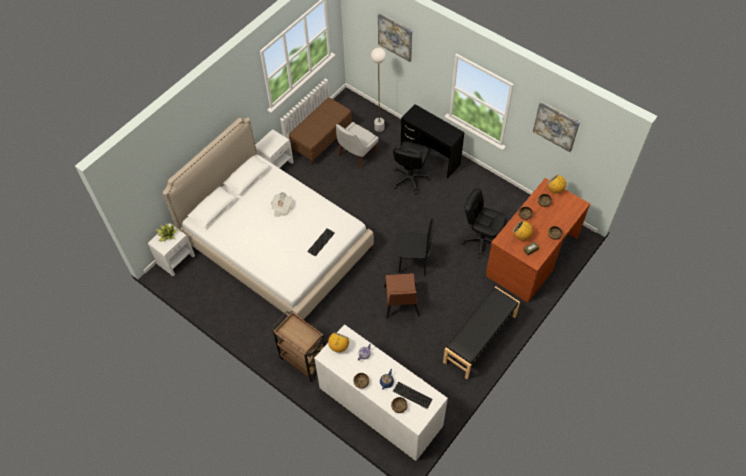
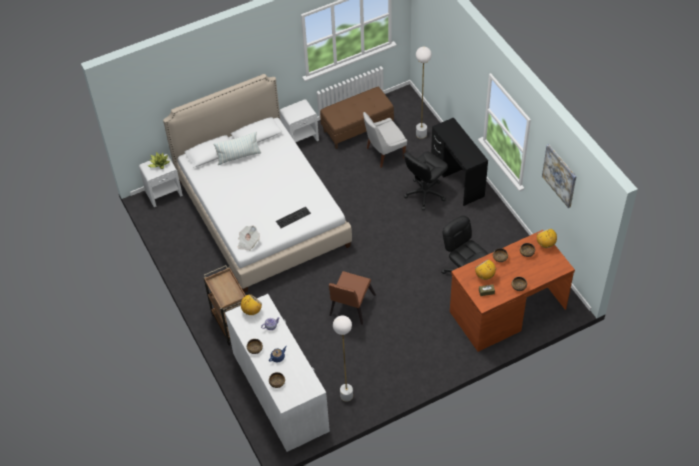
camera: 25 degrees right, 5 degrees down
(240, 202) = (238, 156): none -> pillow
(281, 208) = (273, 174): newspaper -> newspaper (248, 242)
(395, 36) = (448, 41): picture -> none
(411, 395) = (294, 377): keyboard -> none
(413, 263) = (383, 274): black chair -> none
(440, 387) = (346, 396): none -> white floor lamp
(480, 339) = (410, 368): black bench -> none

